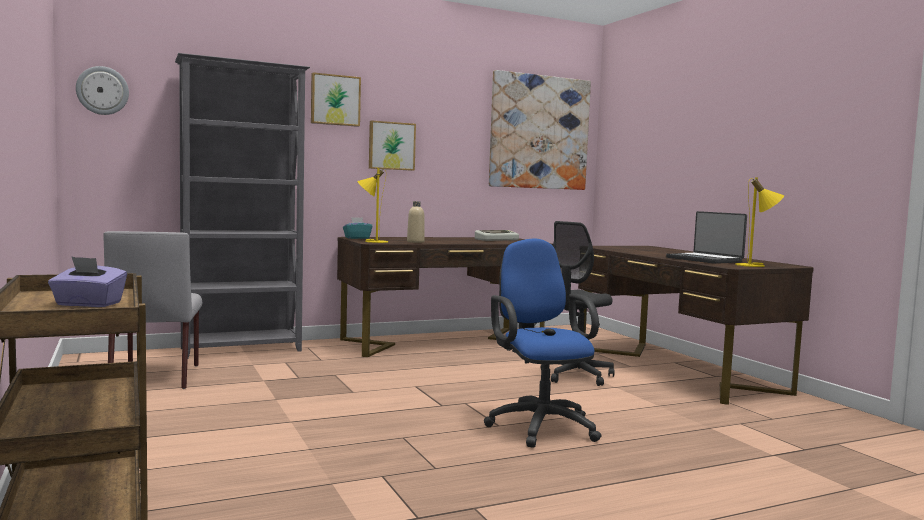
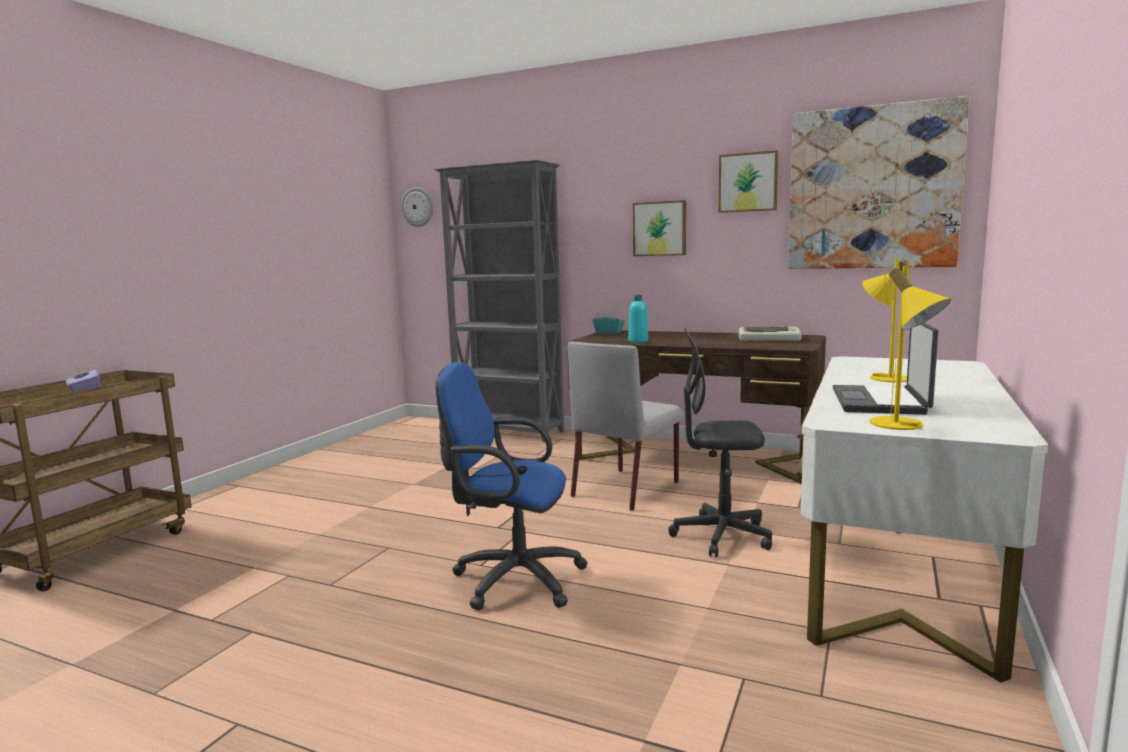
camera: 50 degrees right, 5 degrees up
(156, 377) = (403, 445): grey chair -> grey chair (626, 488)
(335, 100) = (598, 186): picture -> picture (748, 182)
(372, 241) = (594, 338): yellow table lamp -> yellow table lamp (884, 377)
(415, 242) = (638, 341): beige bottle -> turquoise bottle
(539, 425) = (511, 579): blue office chair -> blue office chair turned 105 degrees counterclockwise
(676, 369) = (898, 568): brown desk -> white desk

